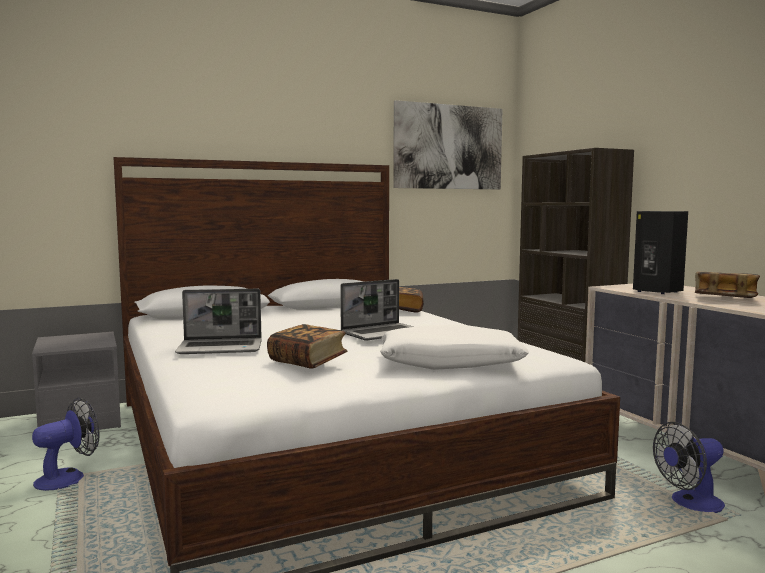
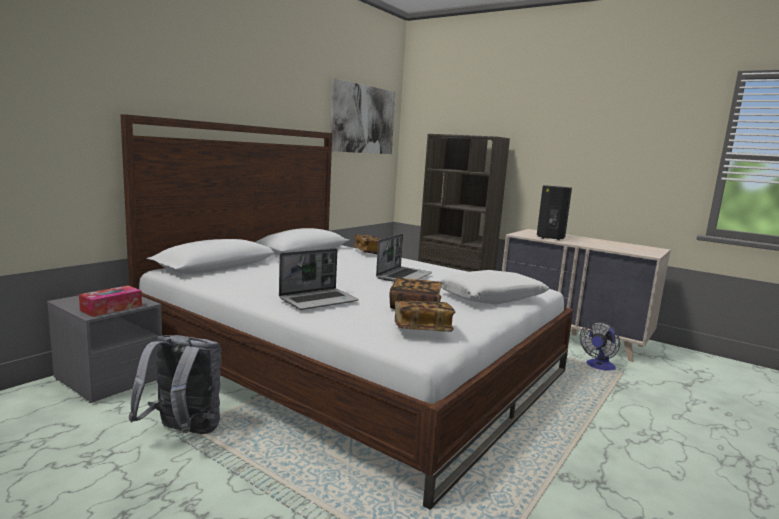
camera: 30 degrees left, 5 degrees up
(68, 477) = (183, 432): fan -> grey backpack
(70, 346) = (111, 308): none -> tissue box
(724, 298) = (594, 242): book -> book (422, 329)

